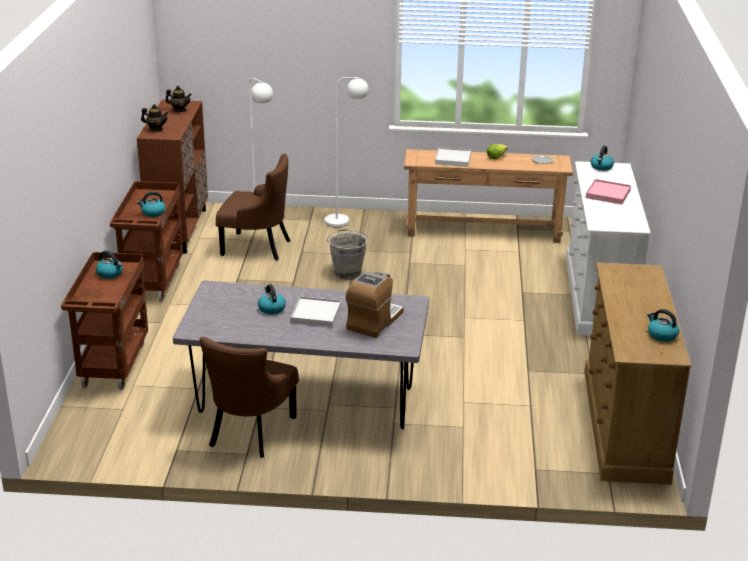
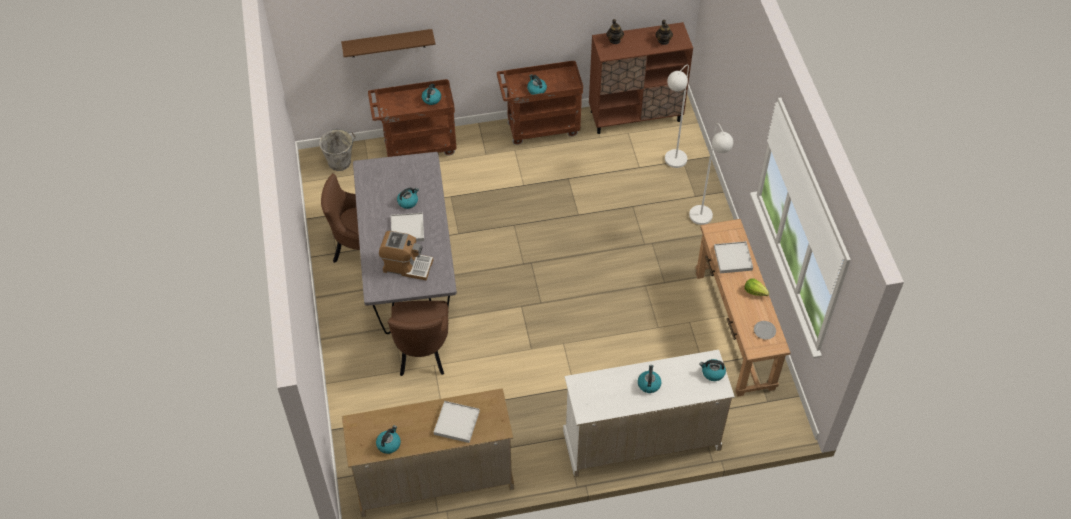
camera: 75 degrees right, 25 degrees up
(56, 217) = (388, 43): none -> brown shelf
(255, 247) = (626, 174): brown chair -> brown chair (422, 350)
(347, 272) = (609, 246): grey bucket -> grey bucket (340, 162)
(608, 194) = (649, 384): pink tray -> kettle
(638, 292) = (457, 423): none -> white tray

